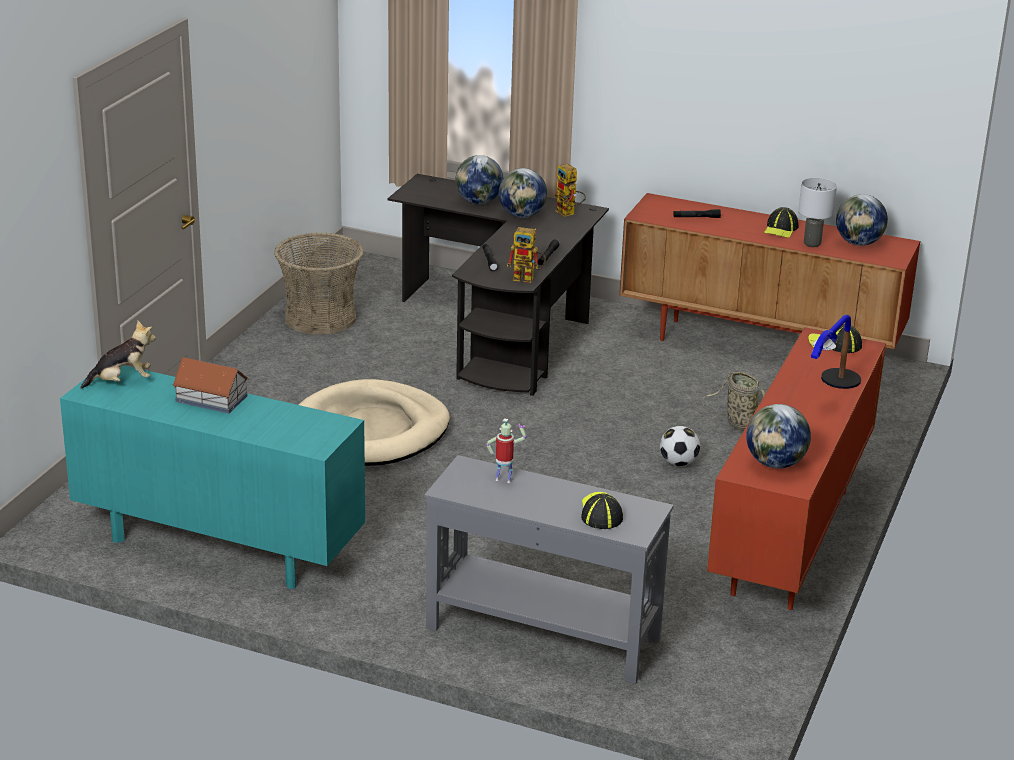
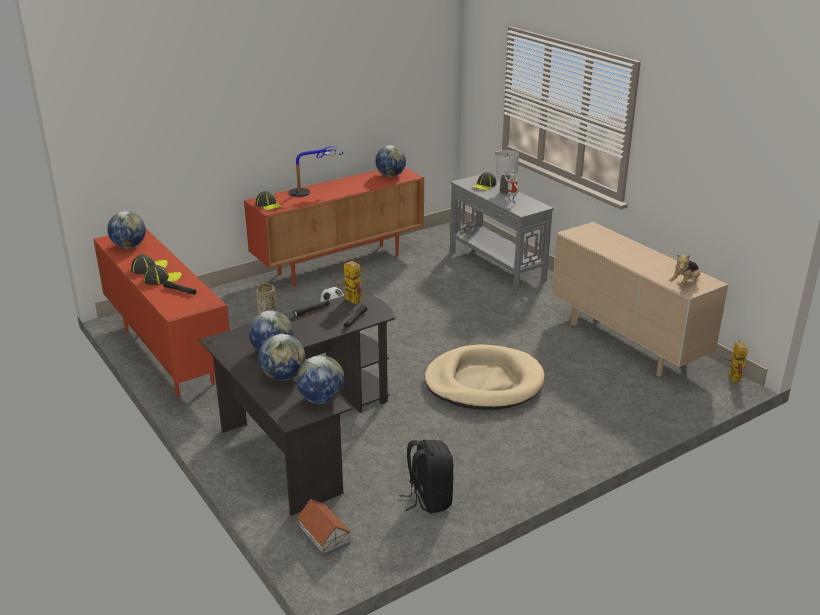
camera: 145 degrees left, 0 degrees up
(122, 381) = (684, 283): plush toy -> plush toy turned 60 degrees counterclockwise
(211, 398) = (634, 261): toy house -> toy house (324, 537)
(216, 547) = (628, 343): turquoise dresser -> beige dresser
(320, 318) = (429, 499): basket -> black backpack
(420, 196) = (321, 399): none -> globe
(568, 213) = (236, 342): toy robot -> toy robot (732, 376)
(740, 223) = (162, 278): none -> cap
(812, 244) = (156, 253): white table lamp -> white table lamp (505, 191)

